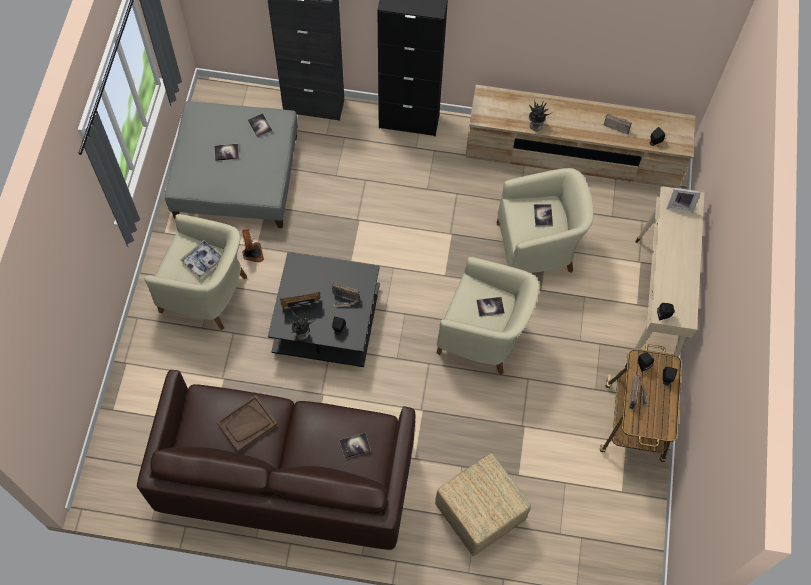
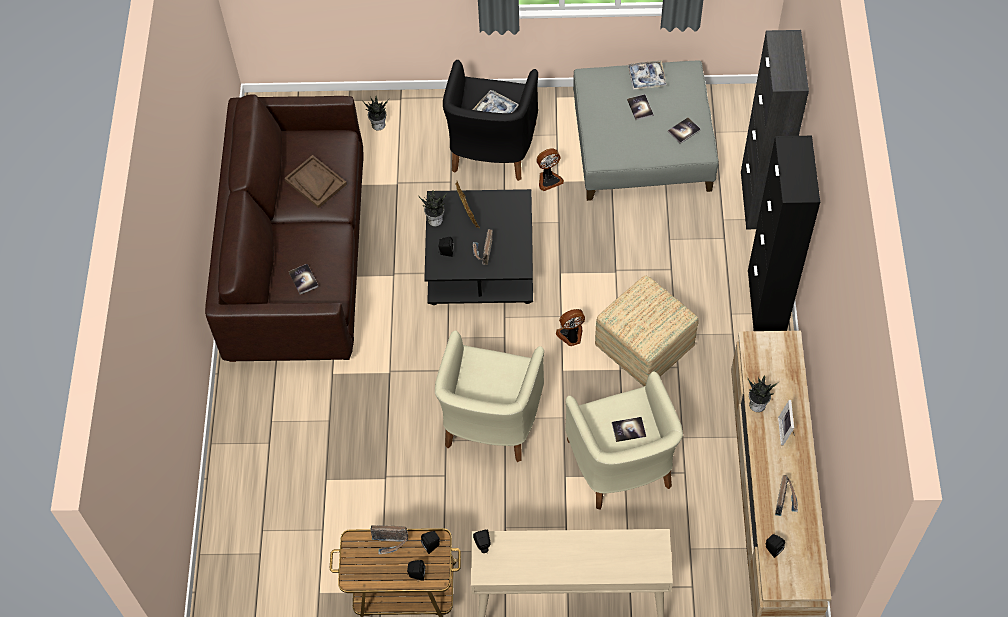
camera: 85 degrees right, 5 degrees down
(149, 386) = (378, 124): none -> potted plant
(195, 142) = (646, 78): none -> tray
(206, 293) = (491, 149): beige armchair -> black armchair
(413, 263) = (571, 336): none -> fan
(479, 513) = (277, 445): ottoman -> ottoman (643, 346)
(490, 307) = (492, 388): book -> none
(679, 206) = (643, 554): picture frame -> picture frame (786, 431)

